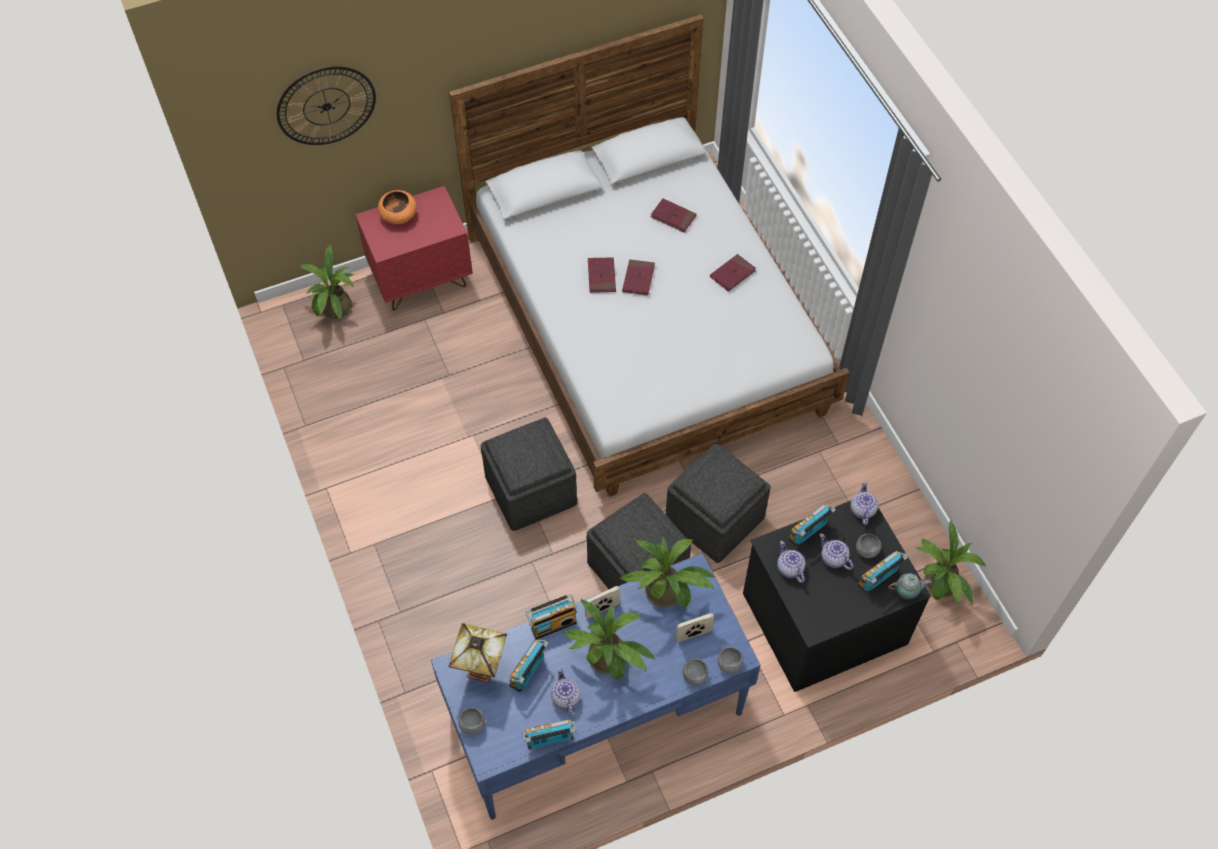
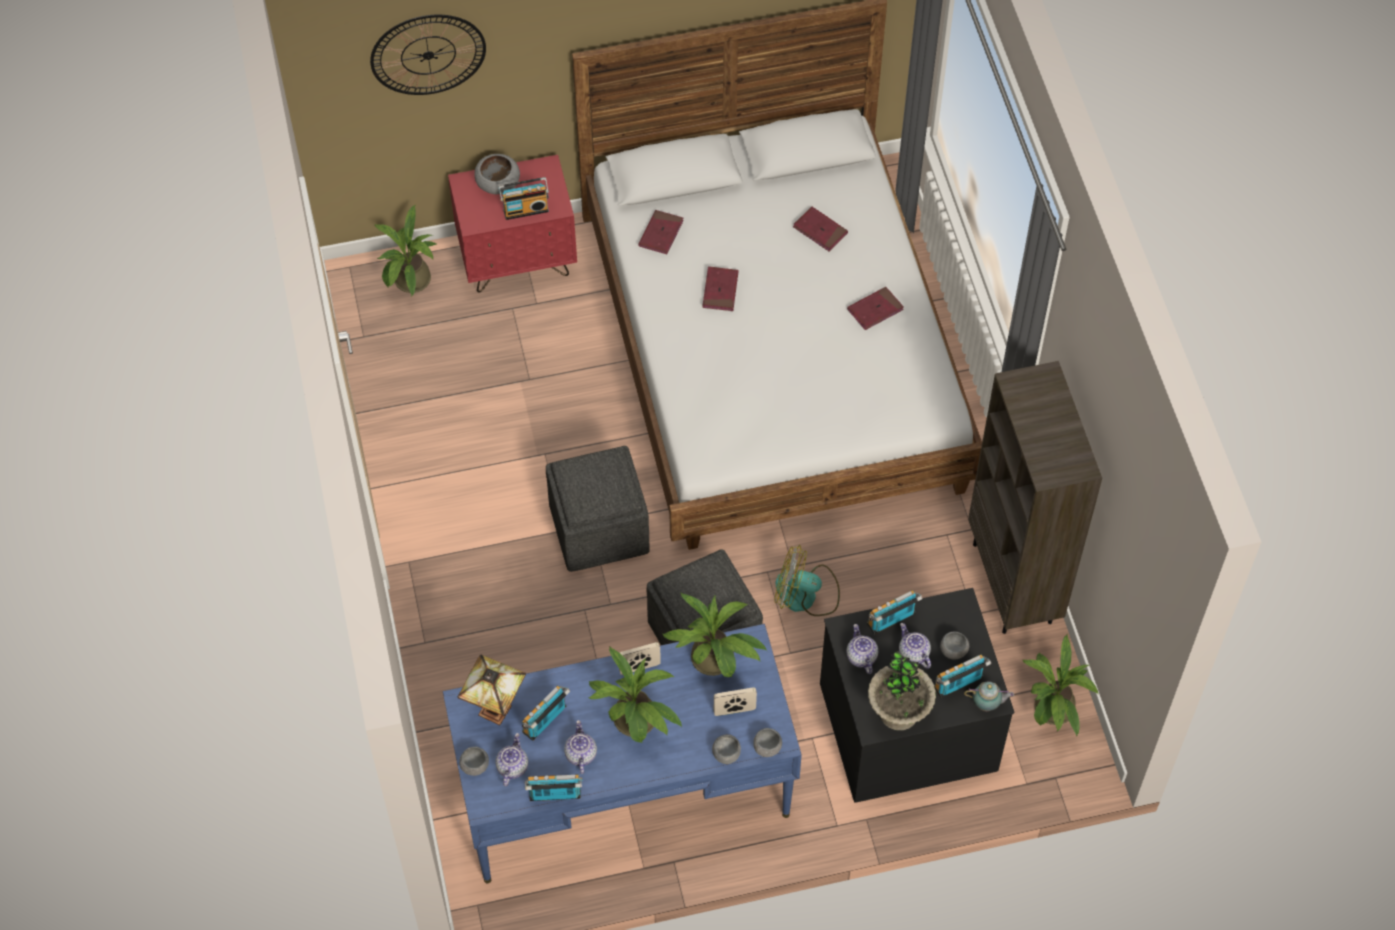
camera: 10 degrees right, 0 degrees up
(398, 216) = (498, 184): orange bowl -> grey bowl
(553, 624) = (582, 674): radio -> radio (525, 209)
(638, 279) = (763, 299): red book -> red book (661, 234)
(714, 520) = (805, 595): grey ottoman -> fan
(833, 612) = (898, 712): none -> potted plant
(862, 509) = (959, 605): teapot -> teapot (512, 767)
(883, 483) = (1014, 583): none -> brown bookcase

